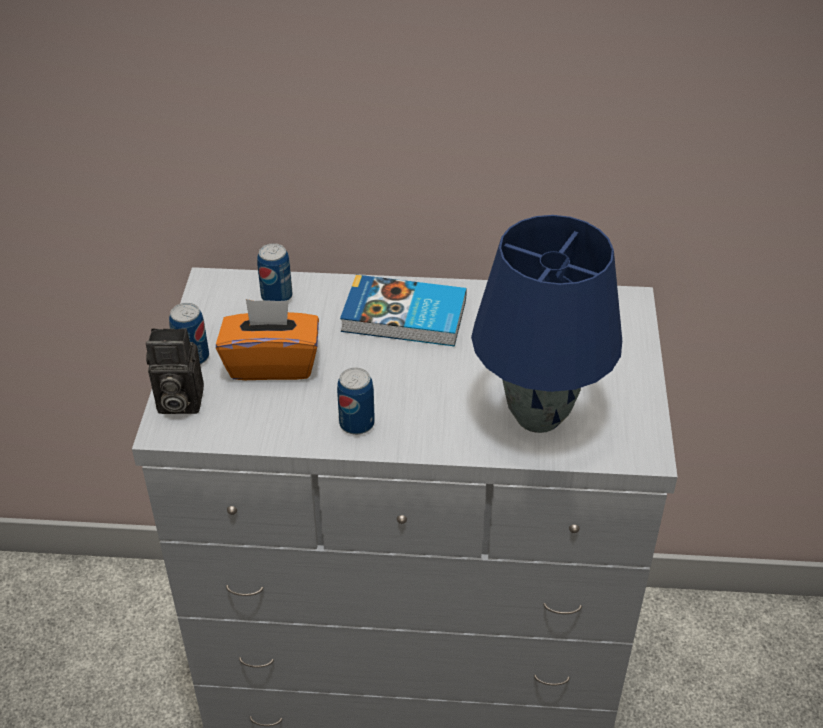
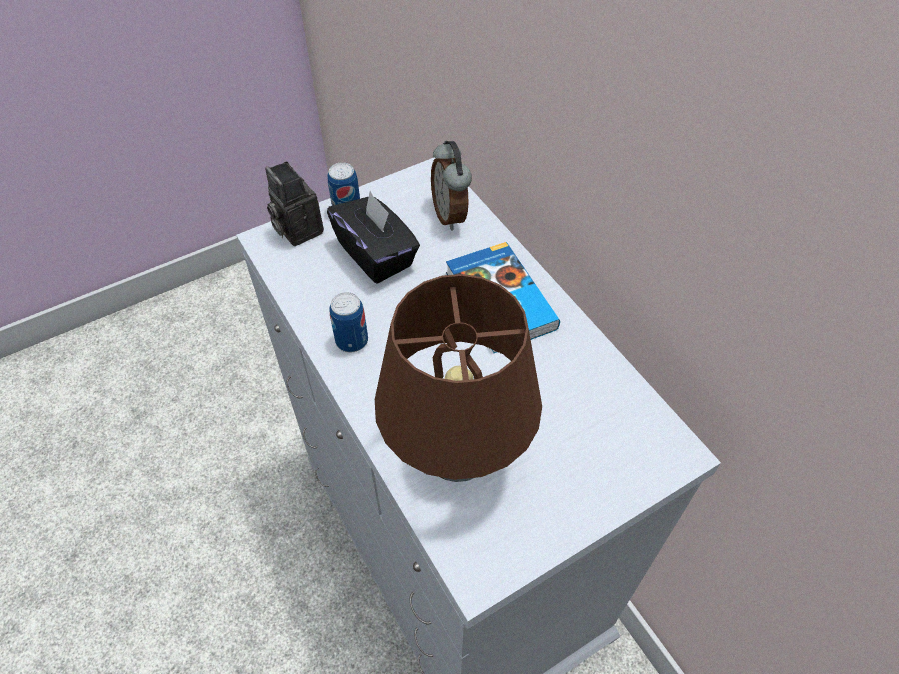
camera: 55 degrees right, 10 degrees up
(272, 363) = (376, 255): orange tissue box -> black tissue box
(277, 296) = (451, 215): can -> alarm clock
(537, 417) = (455, 460): blue table lamp -> brown table lamp

